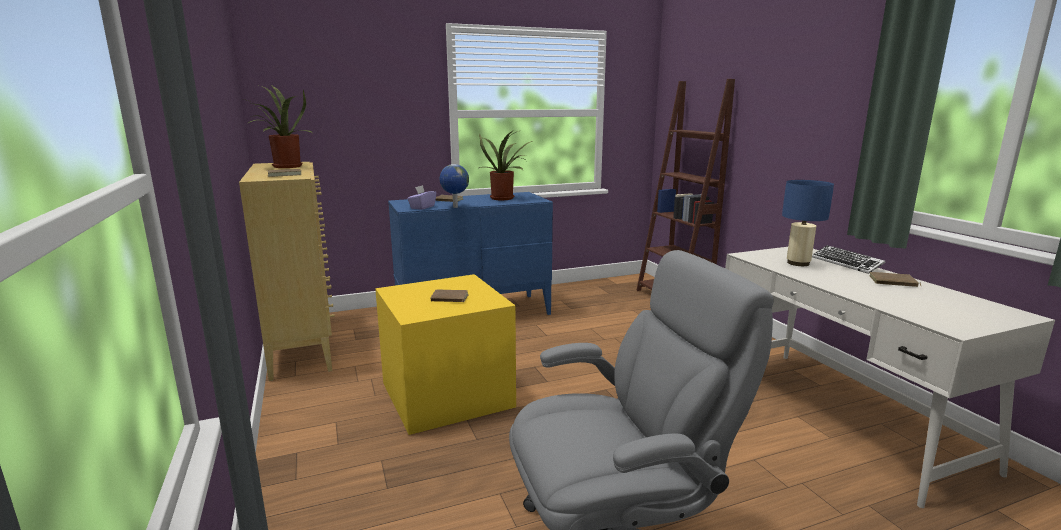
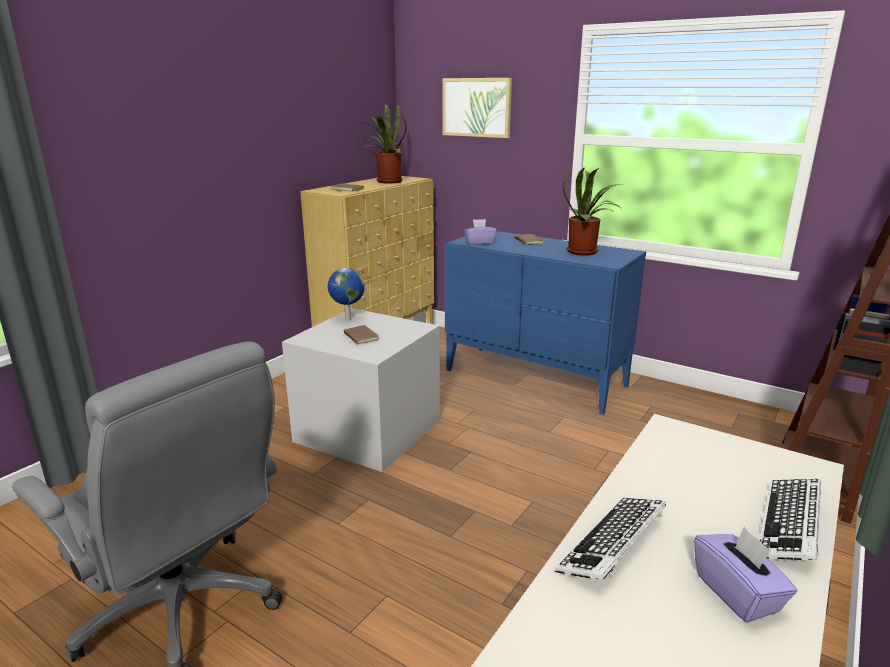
camera: 55 degrees right, 5 degrees up
(349, 89) = (476, 107): none -> picture
(448, 393) = (370, 430): yellow storage box -> grey storage box
(455, 207) = (503, 250): globe -> globe (347, 319)
(797, 263) = (700, 476): blue table lamp -> none
(850, 289) = (613, 545): none -> keyboard
(892, 282) = (737, 593): brown book -> purple tissue box

